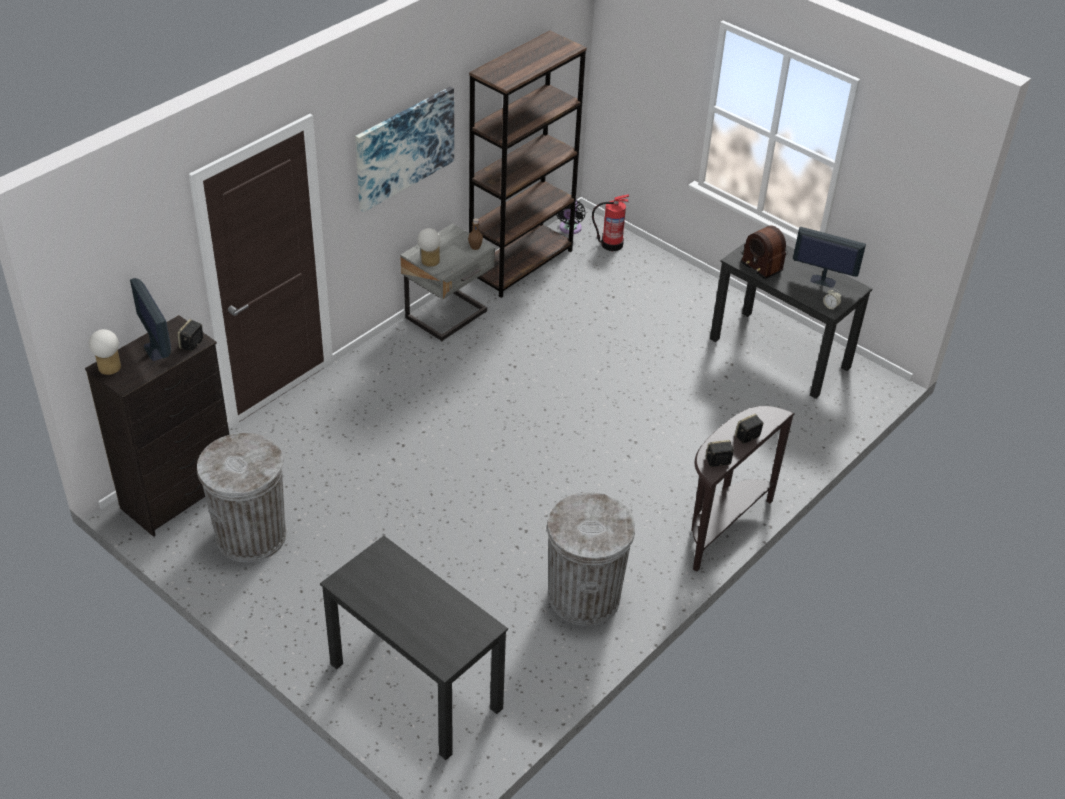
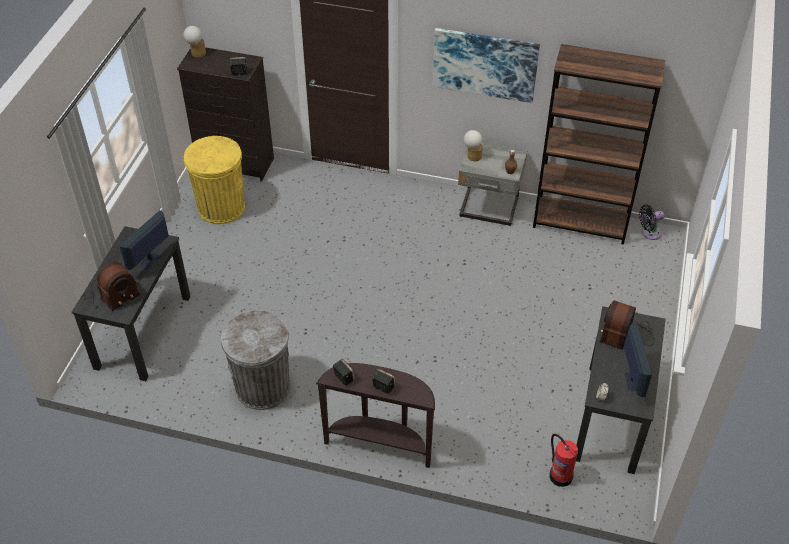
camera: 65 degrees right, 5 degrees up
(155, 351) = (224, 62): monitor -> monitor (150, 262)
(251, 536) = (221, 207): grey trash can -> yellow trash can
(442, 632) = (111, 295): none -> radio
(611, 244) = (653, 263): fire extinguisher -> fire extinguisher (560, 475)

